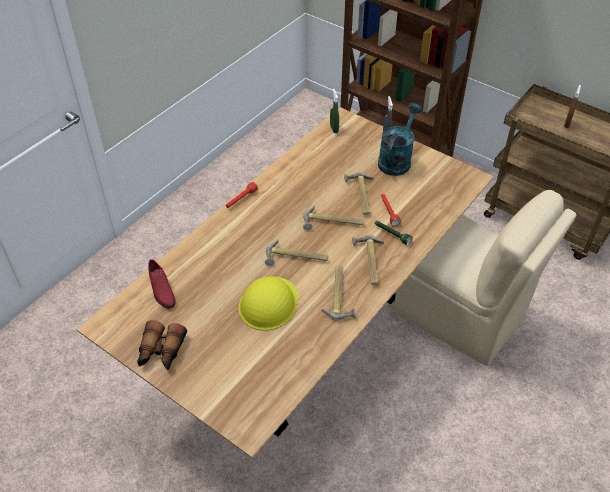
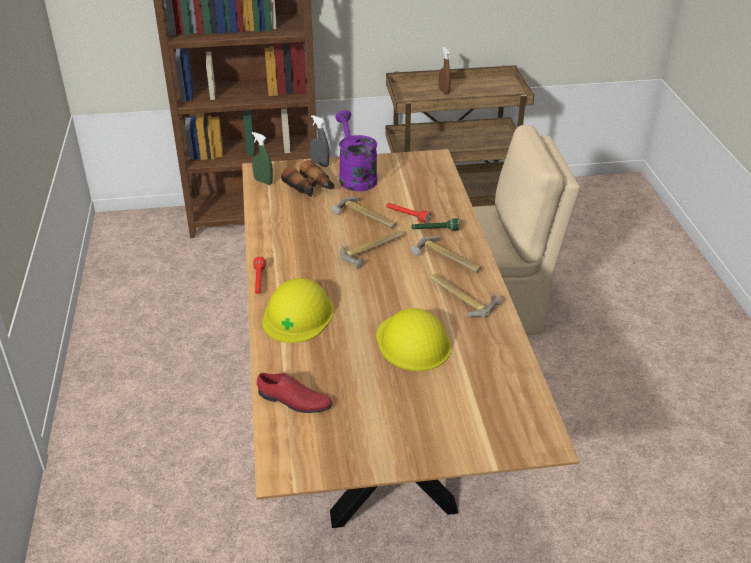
camera: 45 degrees left, 10 degrees down
(161, 352) = (376, 448): binoculars -> binoculars (310, 188)
(232, 237) = (298, 315): none -> yellow hard hat
(296, 258) = (383, 294): hammer -> none
(396, 159) = (355, 176): turquoise watering can -> purple watering can

